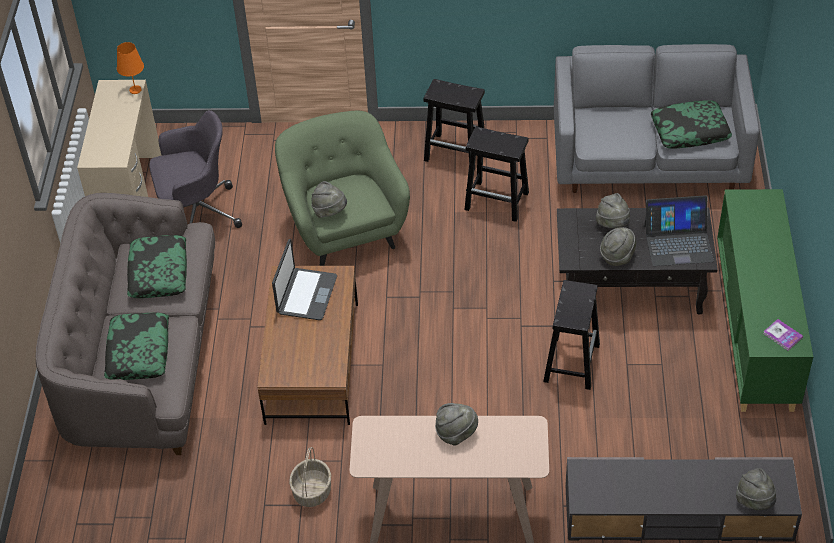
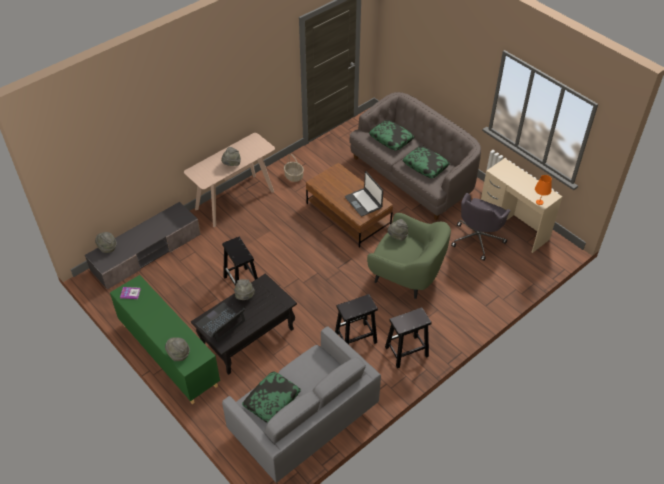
camera: 135 degrees right, 0 degrees up
(613, 224) = (261, 311): grey hat -> grey hat (178, 354)

